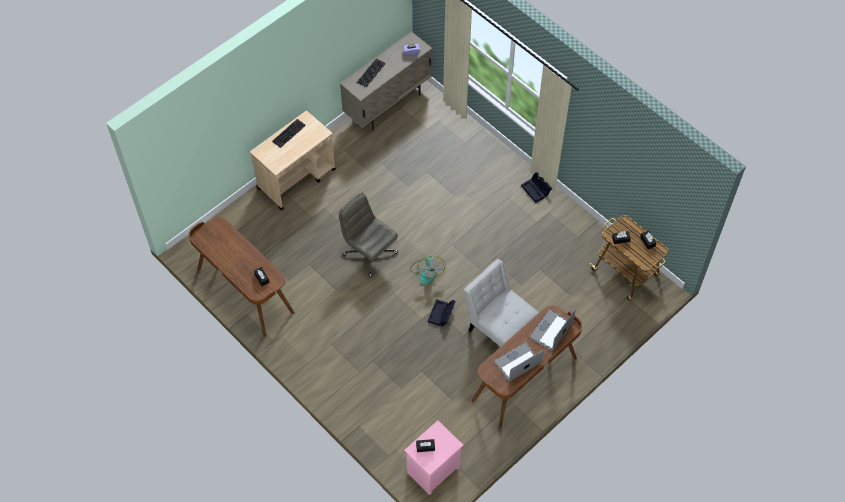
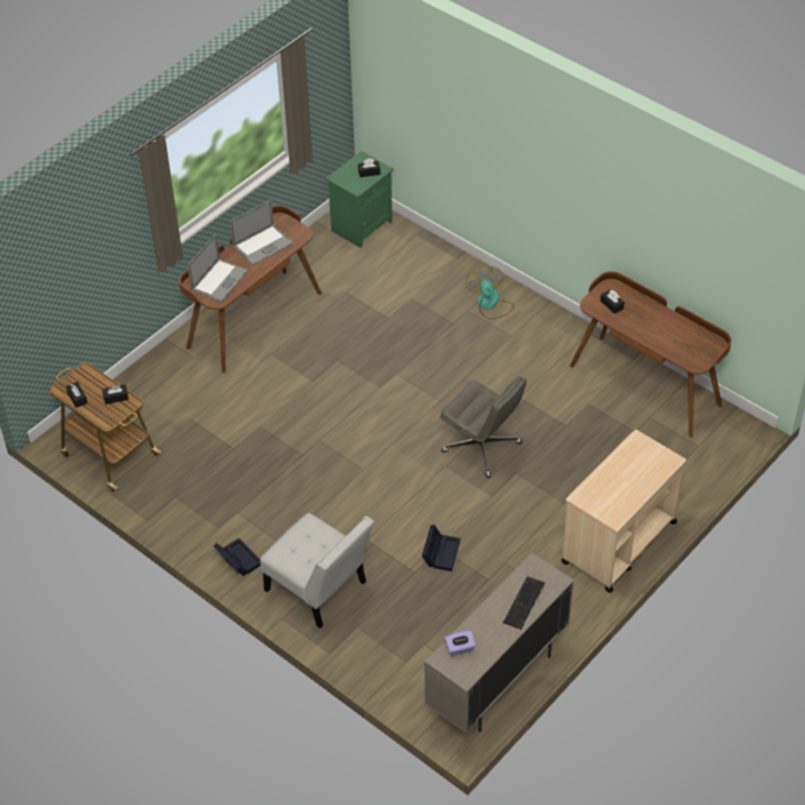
camera: 175 degrees right, 10 degrees down
(288, 133) = (634, 492): keyboard -> none
(427, 271) = (396, 431): fan -> fan (490, 304)
(433, 471) = (361, 225): pink nightstand -> green nightstand
(441, 315) = (369, 381): black storage box -> black storage box (441, 552)
(499, 328) = (289, 373): white chair -> white chair (319, 590)

